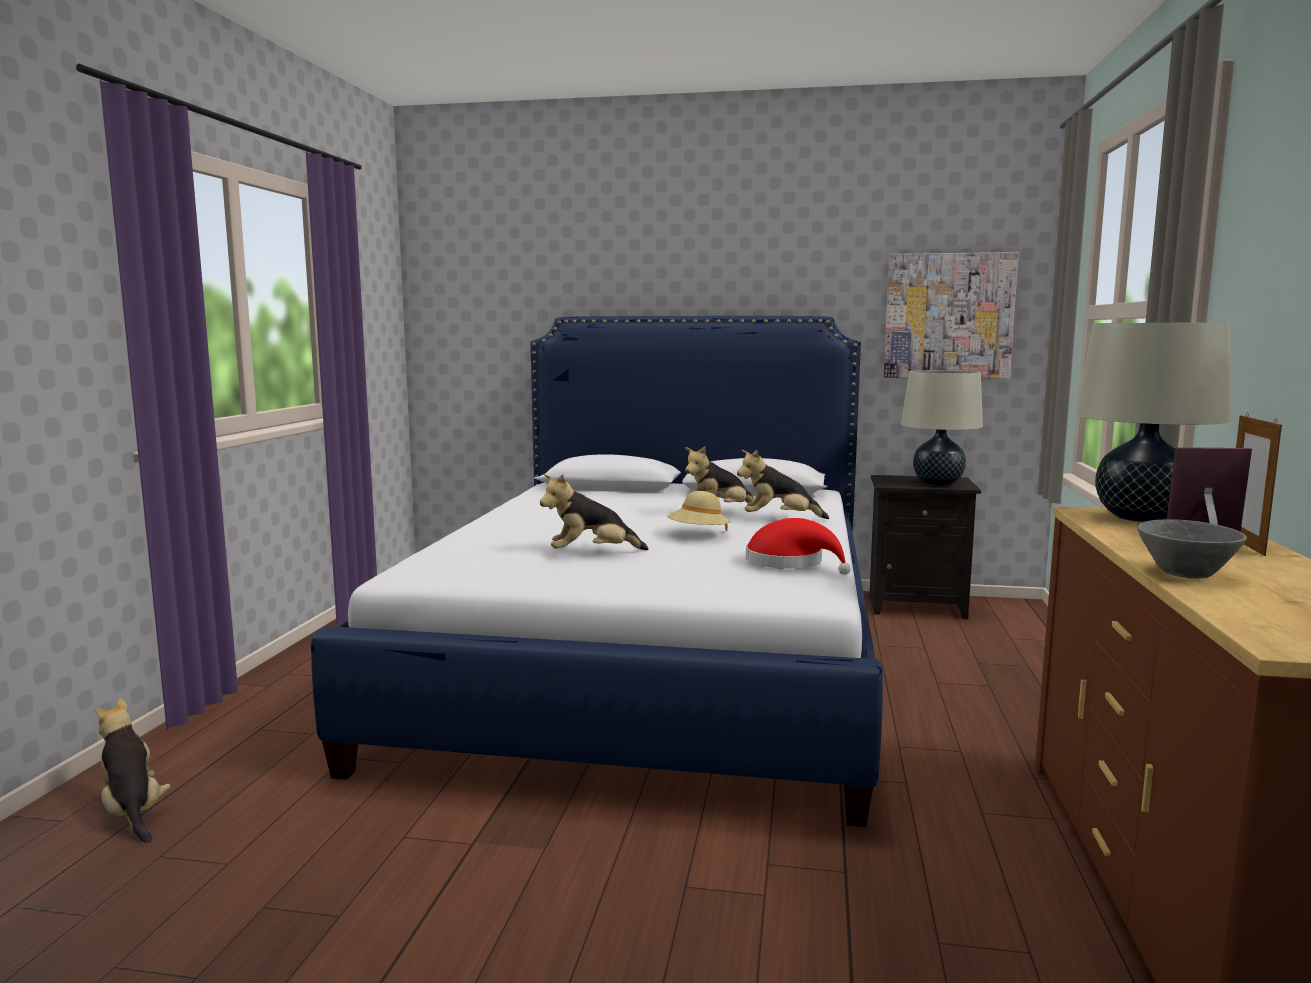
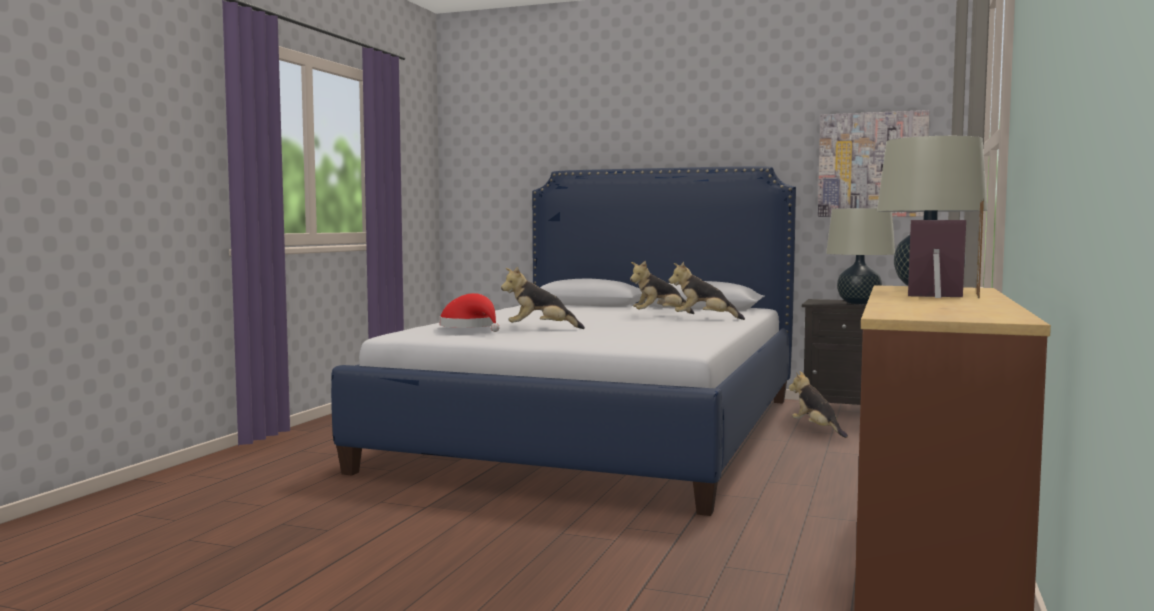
camera: 10 degrees right, 5 degrees down
(133, 811) = (210, 481): plush toy -> plush toy (817, 429)
(698, 534) = (630, 323): beige hat -> none
(790, 563) = (684, 335): red hat -> red hat (470, 327)
(1182, 573) = (895, 301): grey bowl -> none

